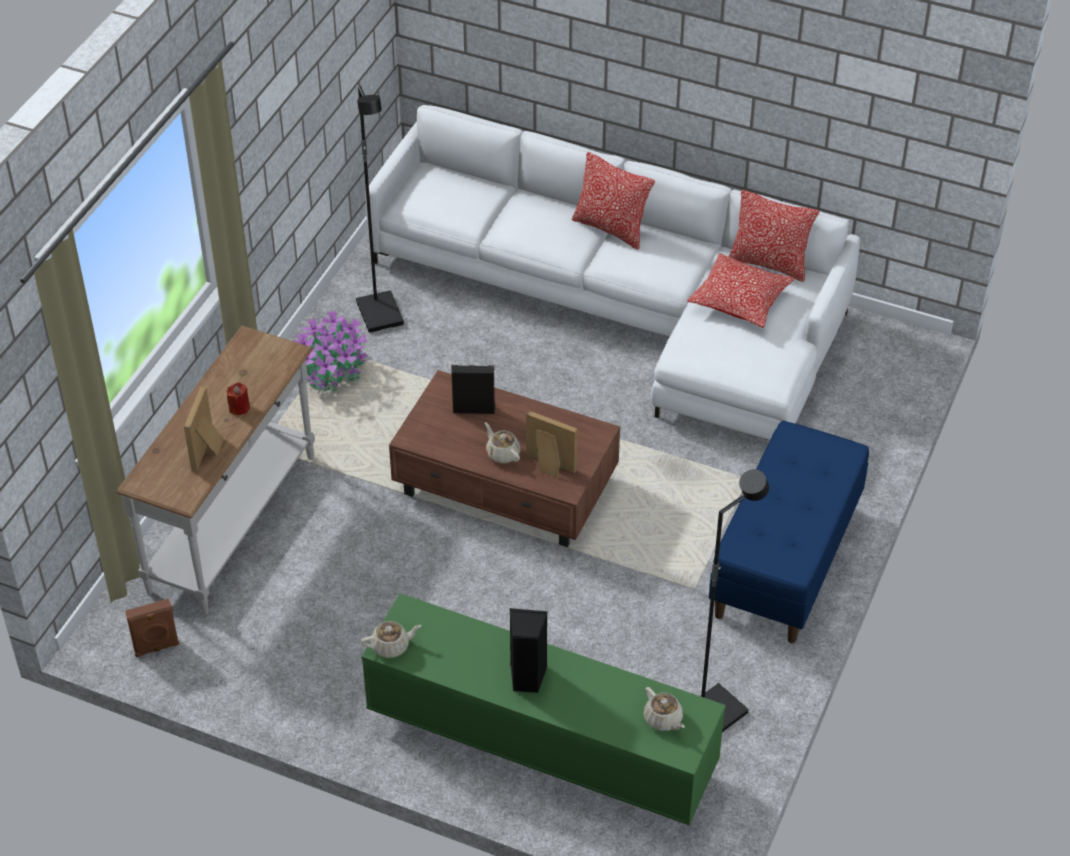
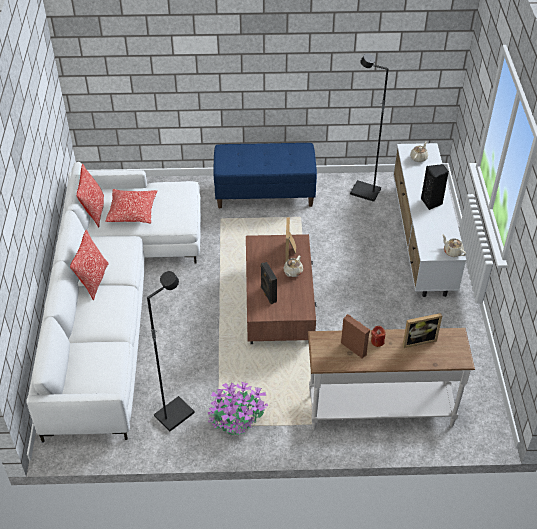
camera: 115 degrees left, 0 degrees up
(156, 648) = (481, 403): brown speaker -> brown speaker (354, 348)
(540, 745) = (421, 238): green tv stand -> white tv stand

